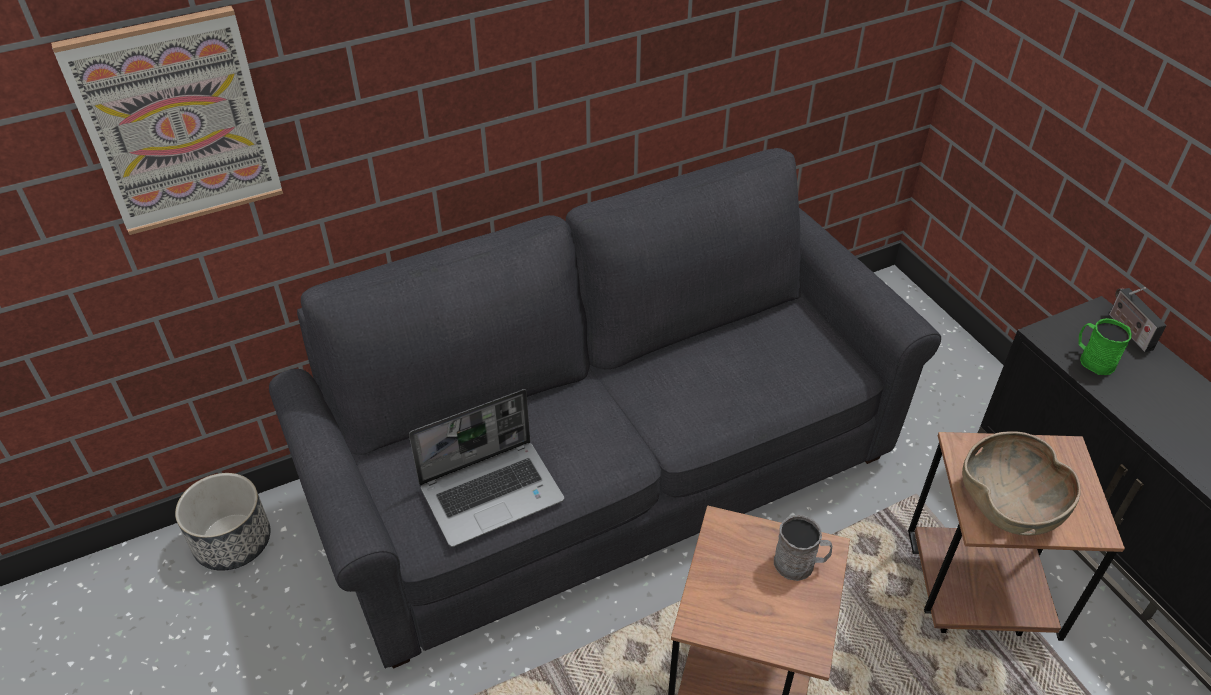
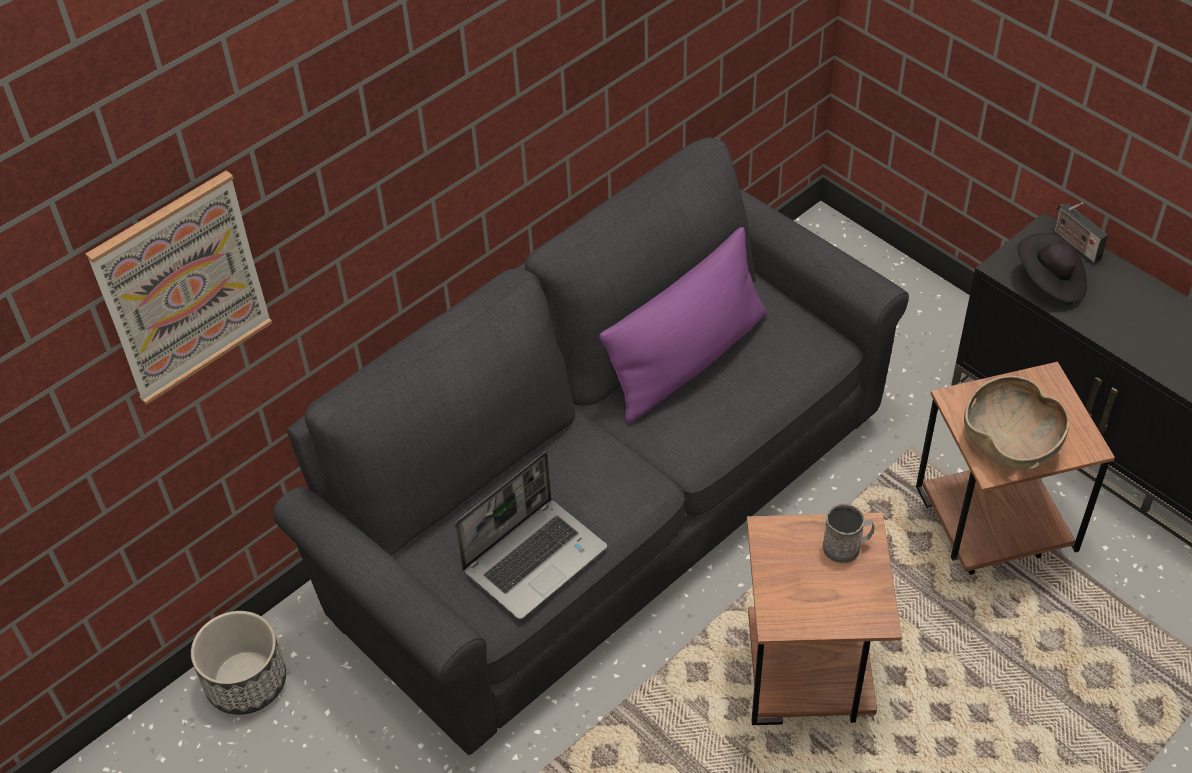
camera: 15 degrees left, 5 degrees up
(710, 351) = (688, 360): none -> purple pillow
(1093, 360) = (1050, 282): green mug -> black hat

